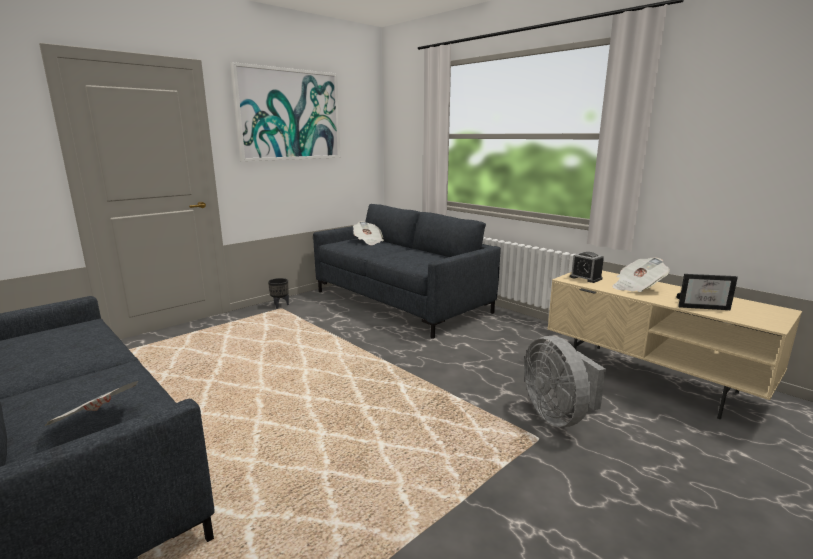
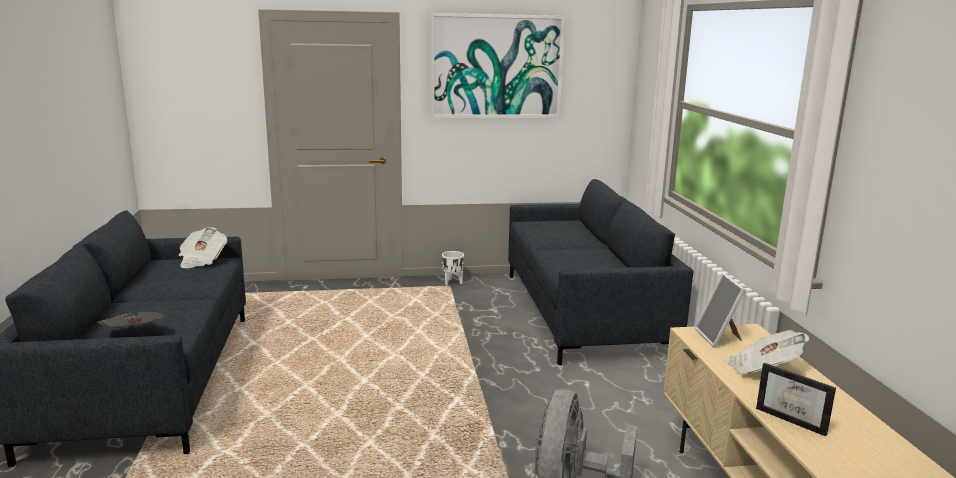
camera: 35 degrees right, 0 degrees up
(280, 305) = (452, 282): black planter -> white planter
(368, 241) = (566, 227): newspaper -> newspaper (202, 260)
(585, 278) = (719, 338): alarm clock -> picture frame

